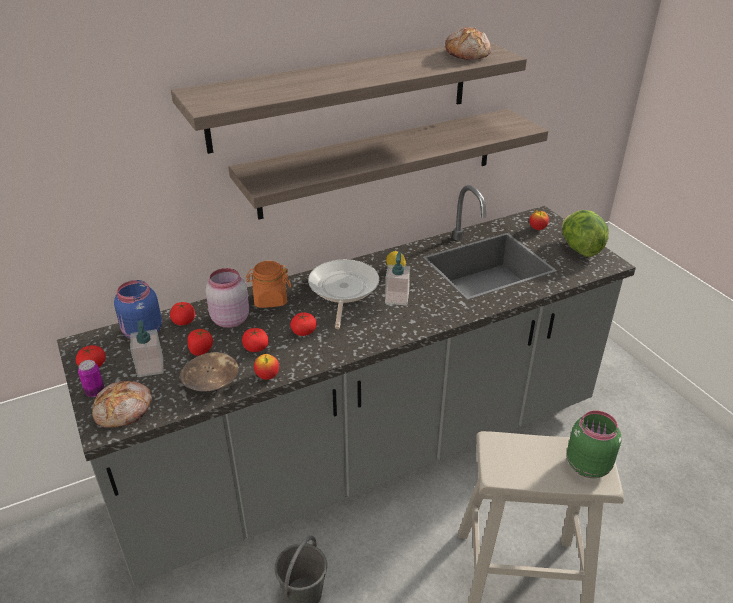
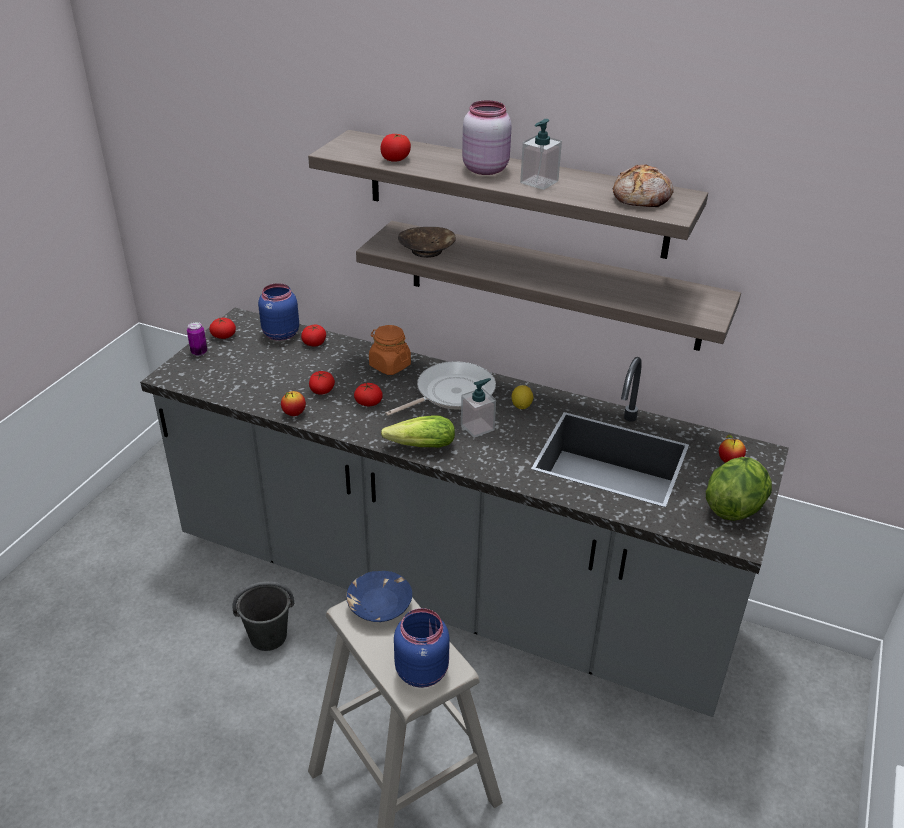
camera: 50 degrees right, 0 degrees up
(124, 410) = (193, 374): bread -> none
(150, 367) = (247, 359): soap dispenser -> soap dispenser (539, 182)
(201, 350) = (289, 369): tomato -> tomato (396, 159)
(211, 381) = (260, 392): brown bowl -> brown bowl (427, 251)
(229, 319) = (341, 361): pink jar -> pink jar (485, 169)
(387, 334) = (417, 446): none -> lettuce
(502, 453) = (379, 605): none -> blue bowl
(586, 464) = (422, 670): green jar -> blue jar

